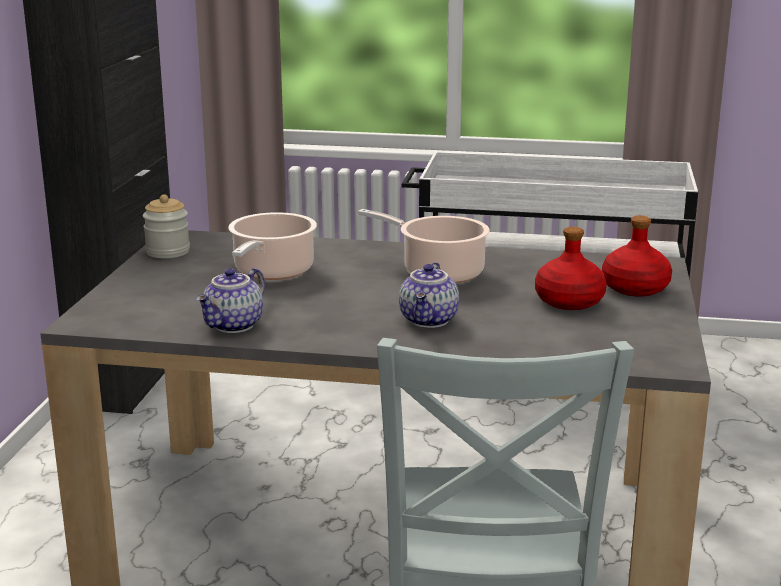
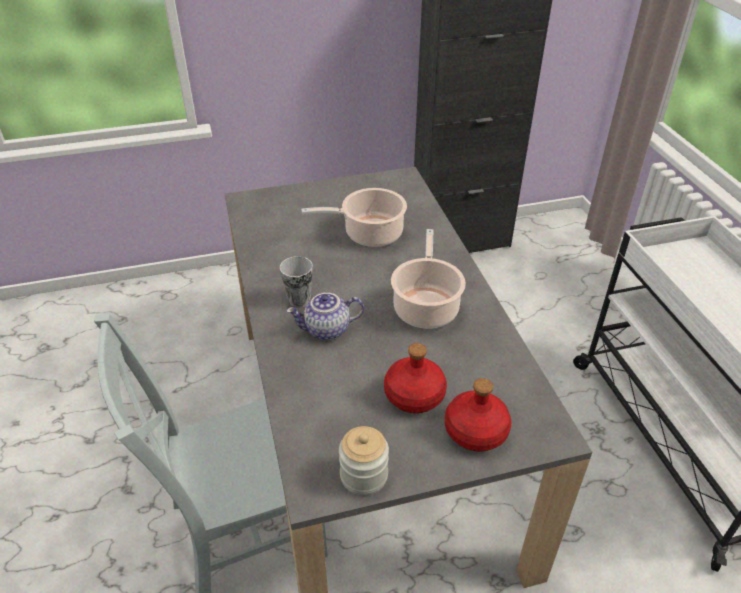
camera: 65 degrees right, 20 degrees up
(168, 252) = (374, 183): jar -> jar (364, 476)
(234, 326) = (269, 252): teapot -> none
(357, 325) = (299, 300): none -> cup

